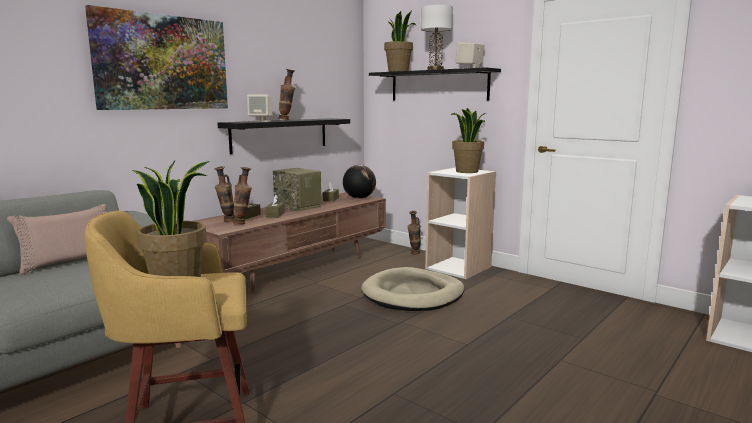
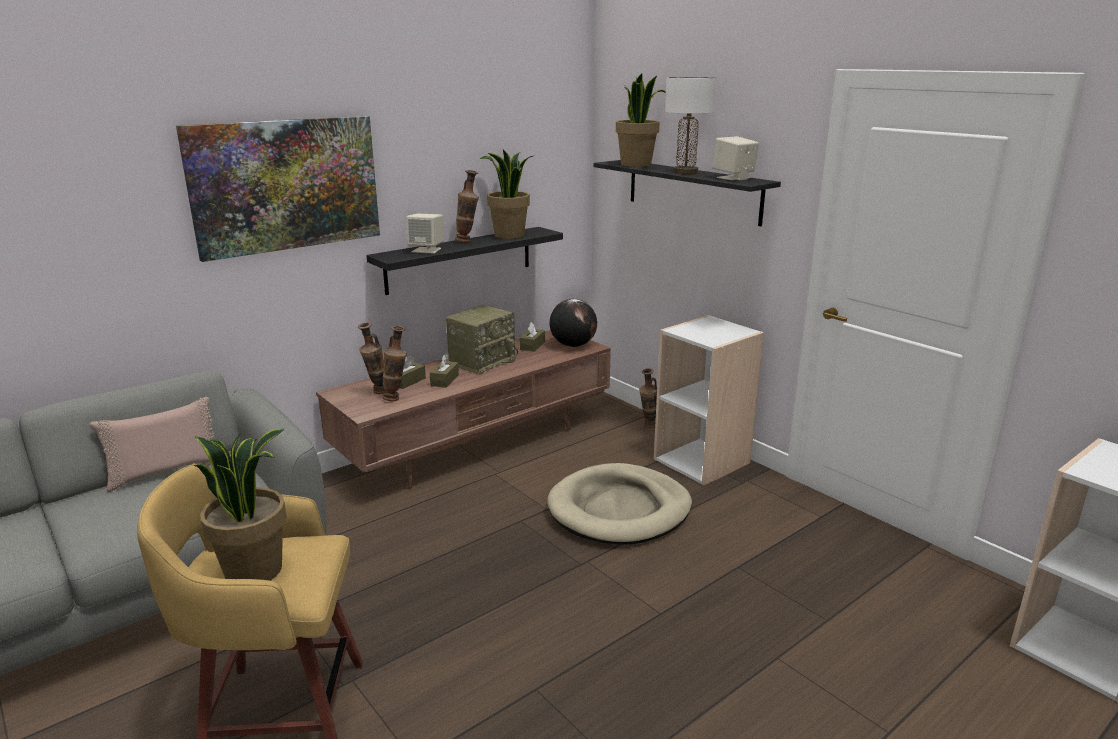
camera: 10 degrees right, 10 degrees up
(298, 206) = (482, 361): radio -> radio turned 105 degrees counterclockwise
(467, 171) = (719, 332): potted plant -> potted plant (509, 235)

